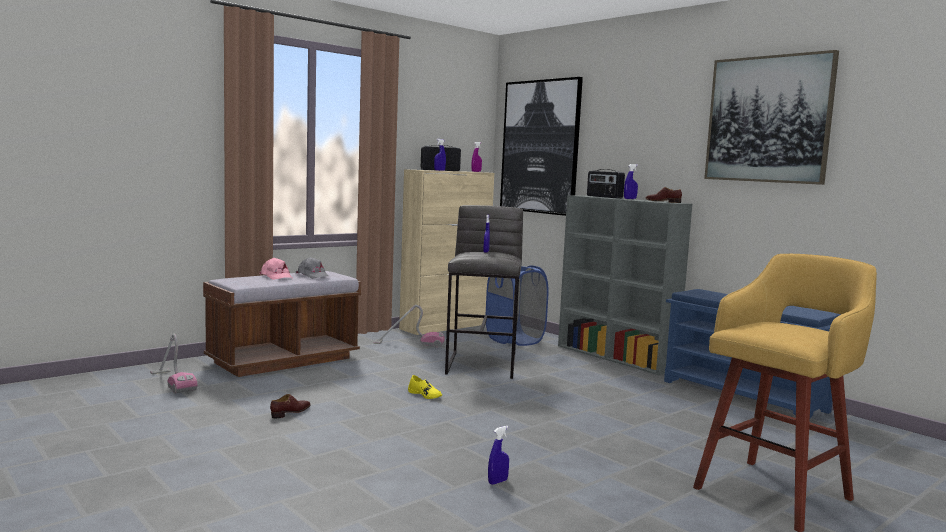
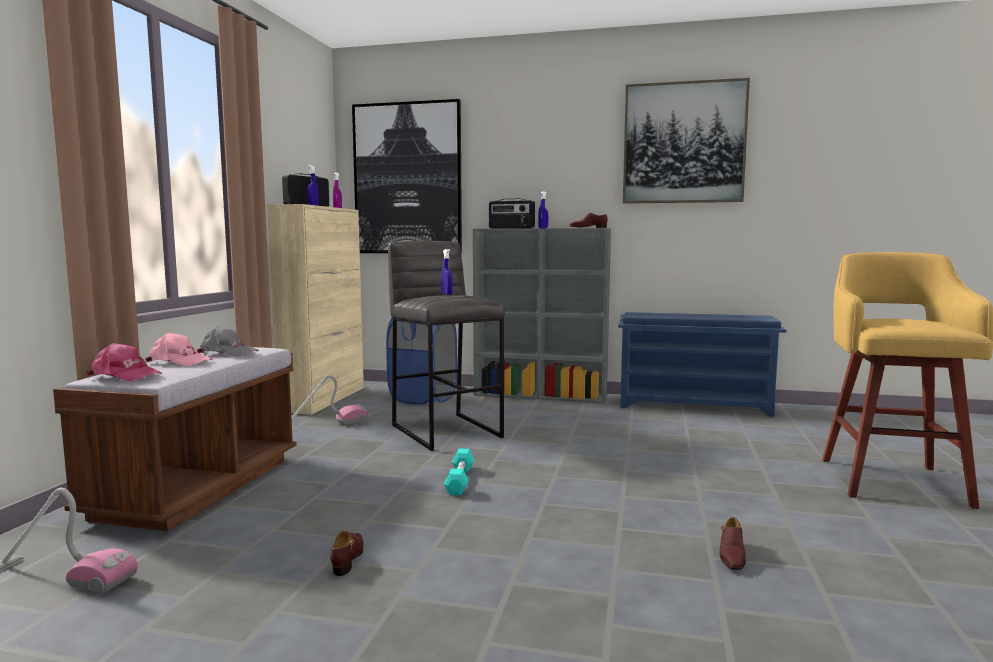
camera: 35 degrees left, 0 degrees up
(234, 280) = (125, 375): none -> pink cap
(425, 395) = (460, 480): yellow shoe -> turquoise dumbbell
(497, 482) = (731, 556): blue spray bottle -> brown shoe

